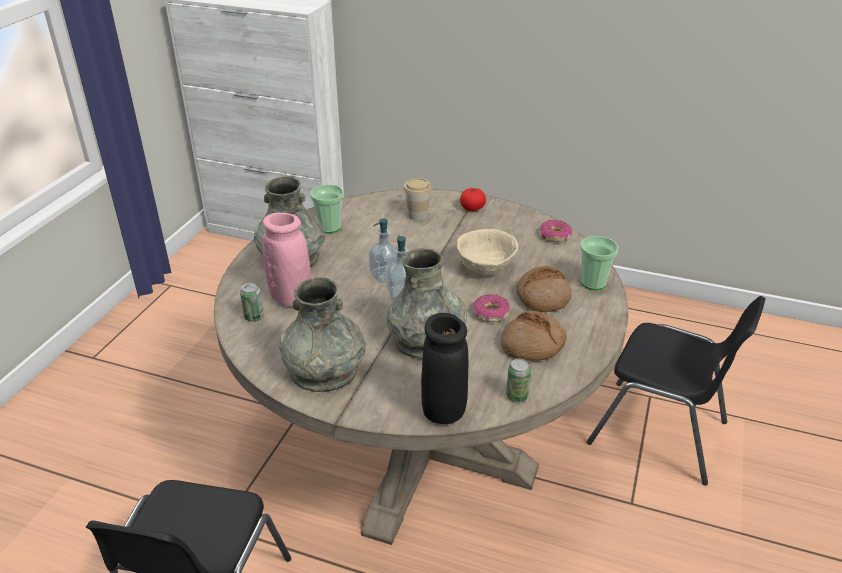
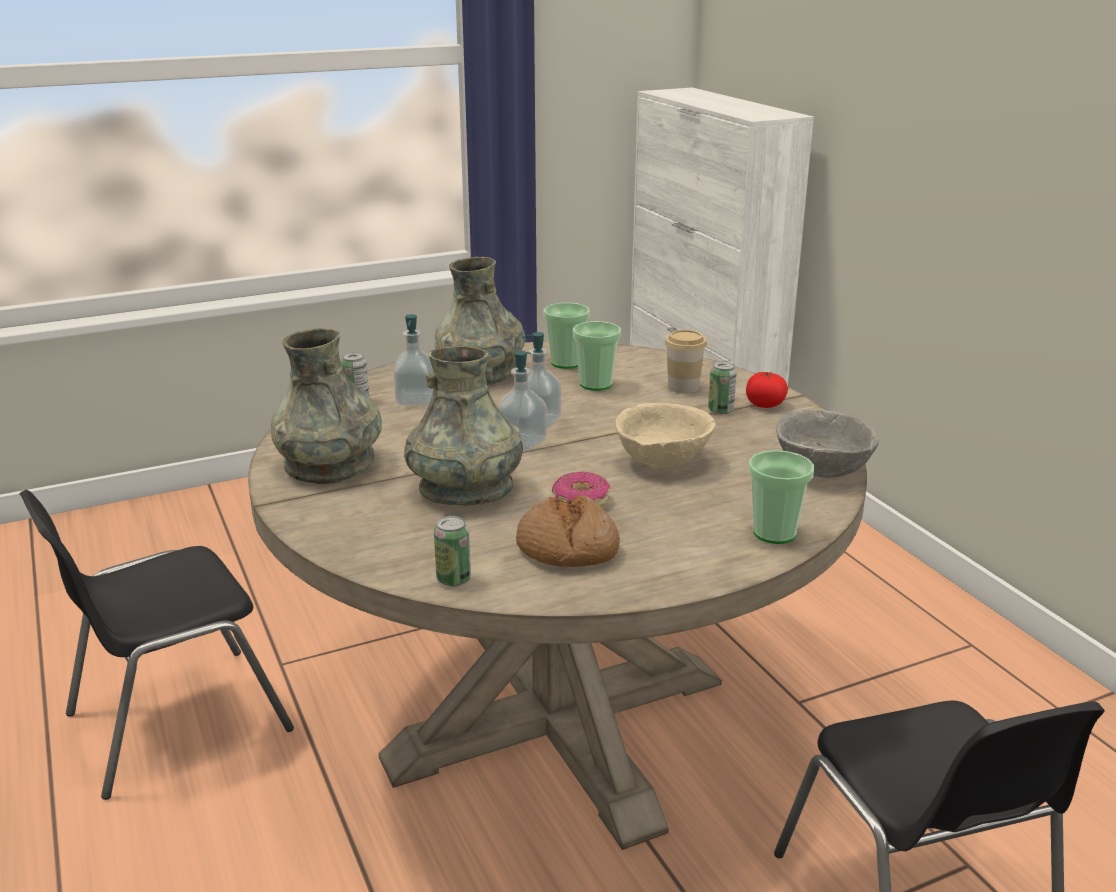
camera: 45 degrees right, 10 degrees down
(290, 297) = (416, 400): pink vase -> soap dispenser
(371, 235) = (596, 384): none -> cup
(444, 410) = (361, 549): black vase -> none
(459, 222) = (720, 410): none -> can
(542, 297) = (676, 515): bread -> none
(555, 236) = (821, 470): donut -> grey bowl

